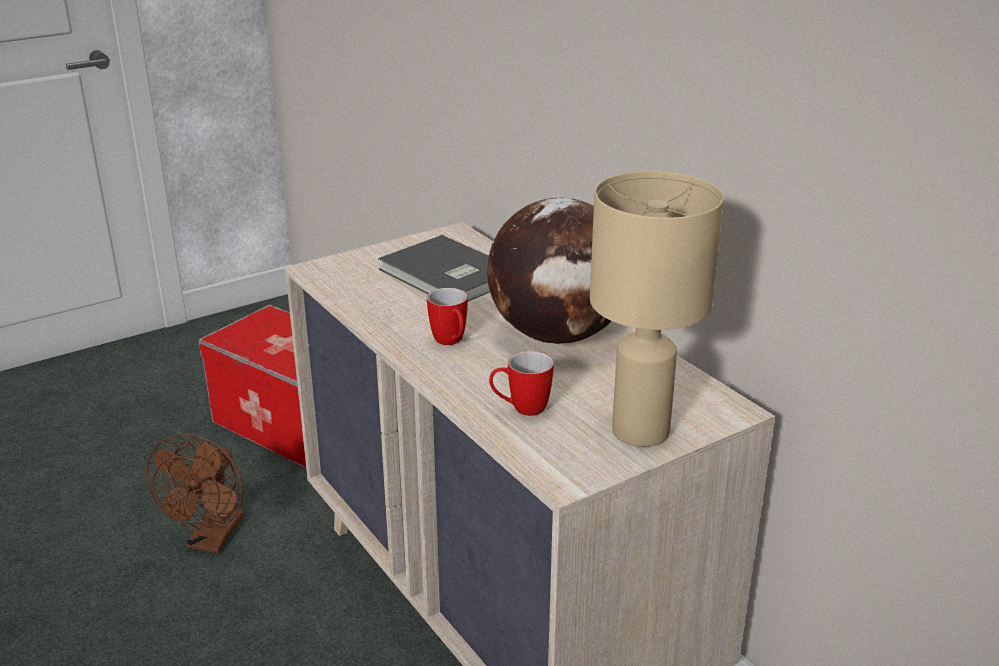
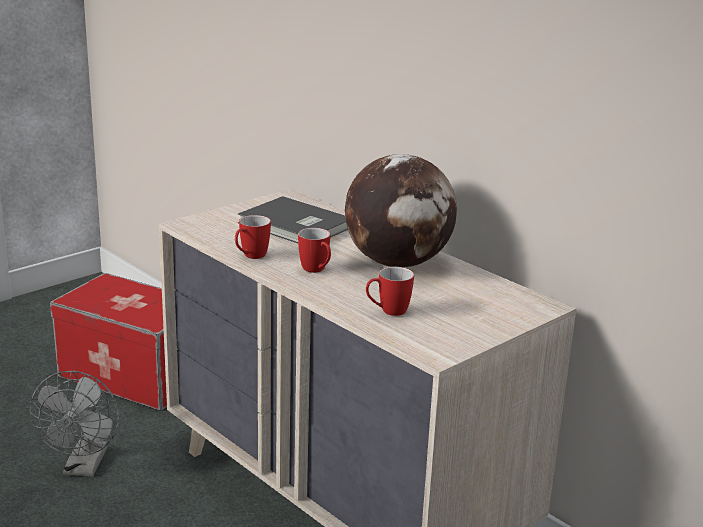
camera: 10 degrees left, 5 degrees down
(212, 540) = (84, 467): brown fan -> grey fan
(376, 319) = (250, 257): none -> mug
(642, 431) = (483, 322): beige table lamp -> none

